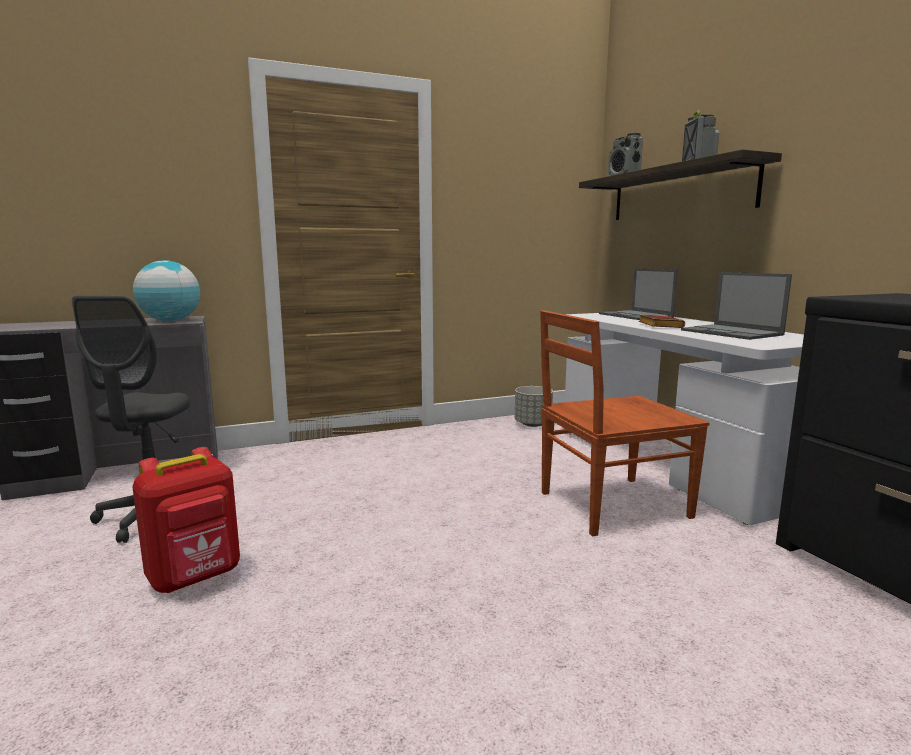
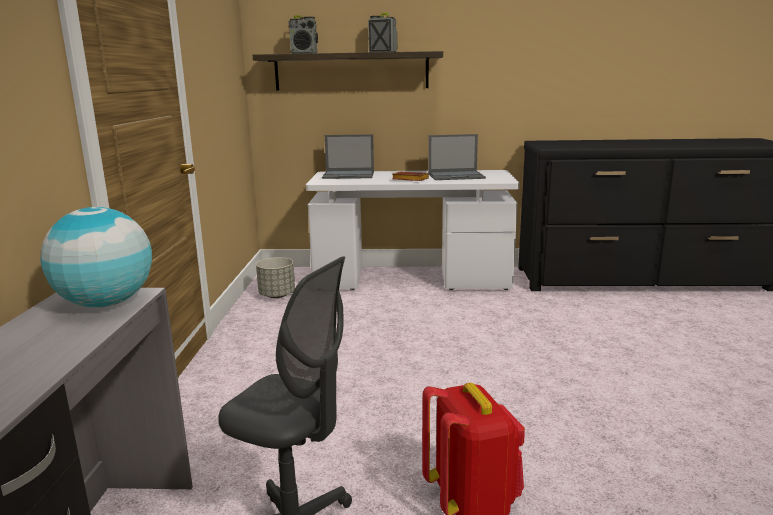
camera: 65 degrees left, 5 degrees up
(610, 505) = (457, 312): brown chair -> none

